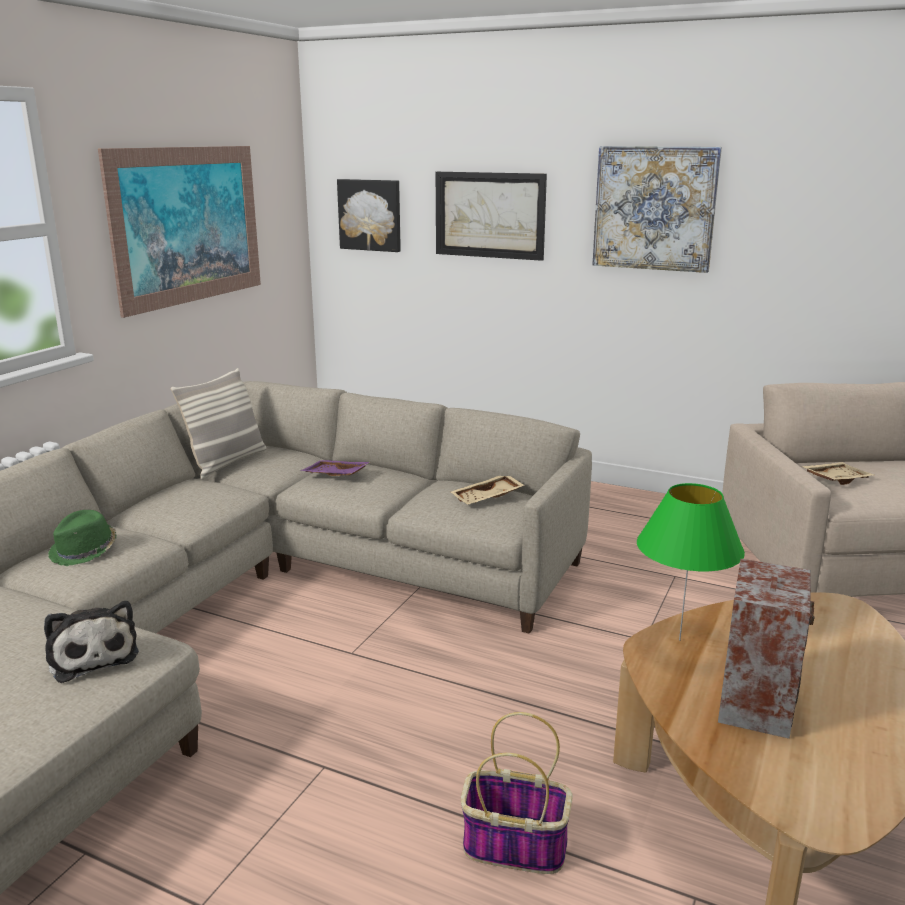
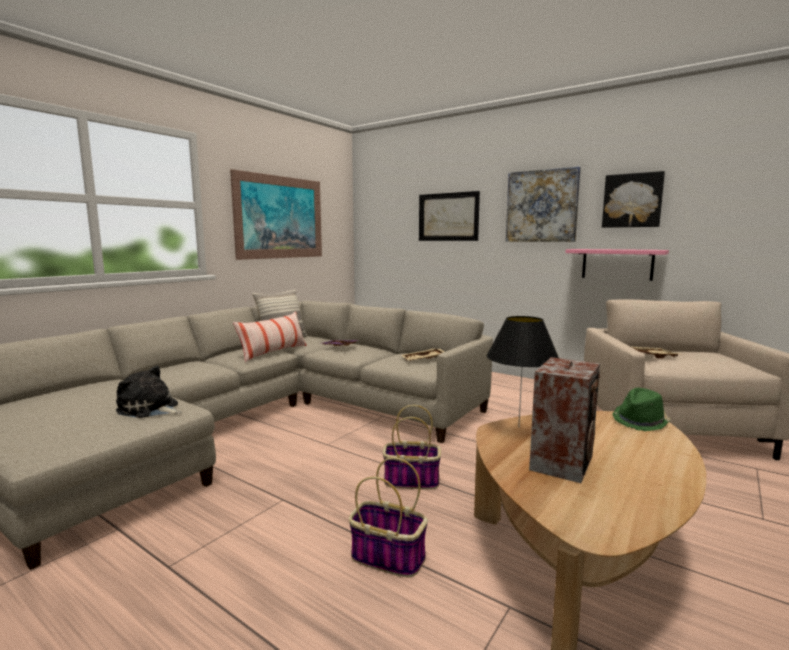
camera: 10 degrees right, 10 degrees down
(85, 551) = (180, 368): green hat -> green hat (640, 421)
(92, 655) = (150, 409): plush toy -> plush toy turned 135 degrees clockwise
(226, 495) = (273, 352): none -> pillow
(370, 215) = (385, 221): picture -> picture (632, 200)
(505, 710) = (410, 481): none -> basket
(679, 640) = (518, 427): green table lamp -> black table lamp
(773, 312) = (617, 264): none -> pink shelf

